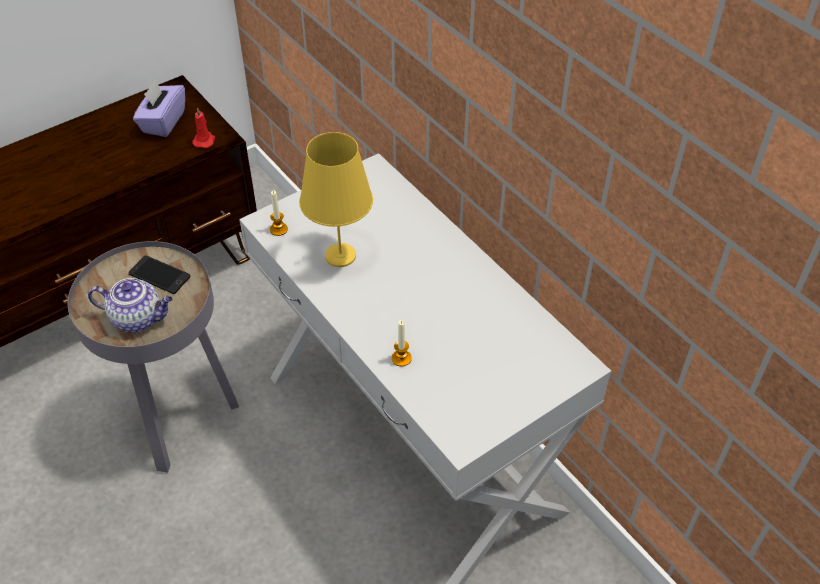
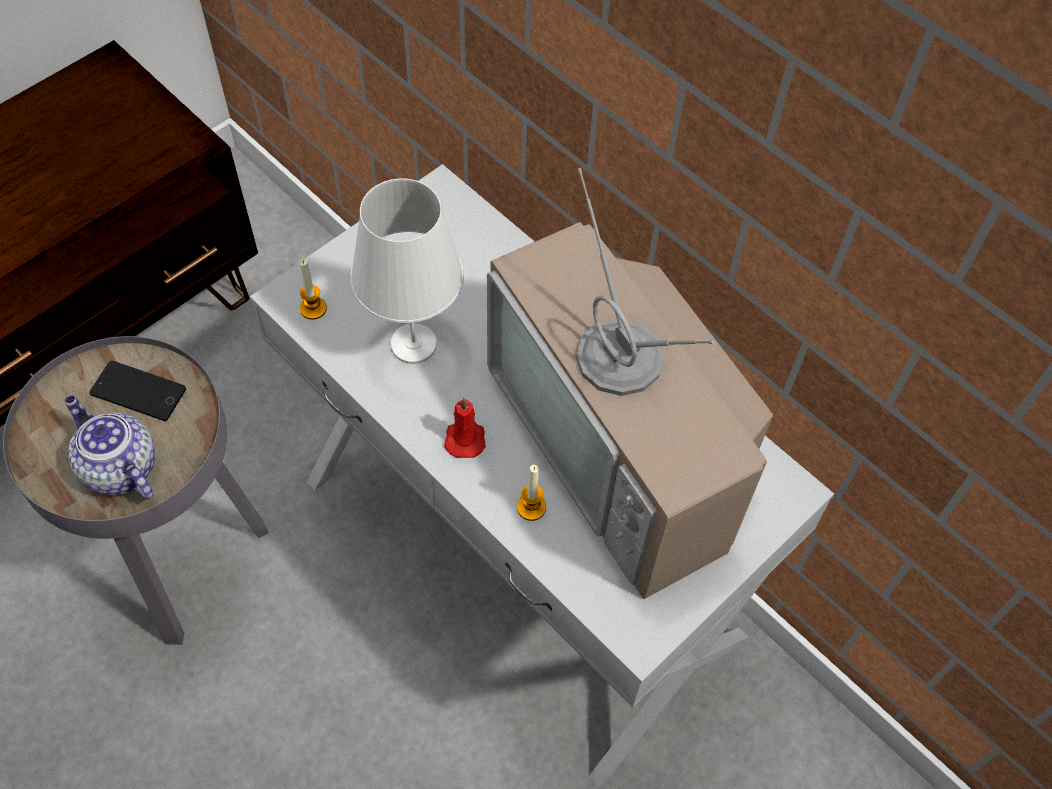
camera: 10 degrees left, 10 degrees up
(138, 318) = (118, 467): teapot -> teapot turned 135 degrees counterclockwise
(163, 122) = (97, 124): purple tissue box -> none
(204, 140) = (167, 151): red candle -> red candle (465, 437)
(341, 255) = (414, 343): yellow table lamp -> white table lamp
(470, 329) = (624, 448): none -> television

